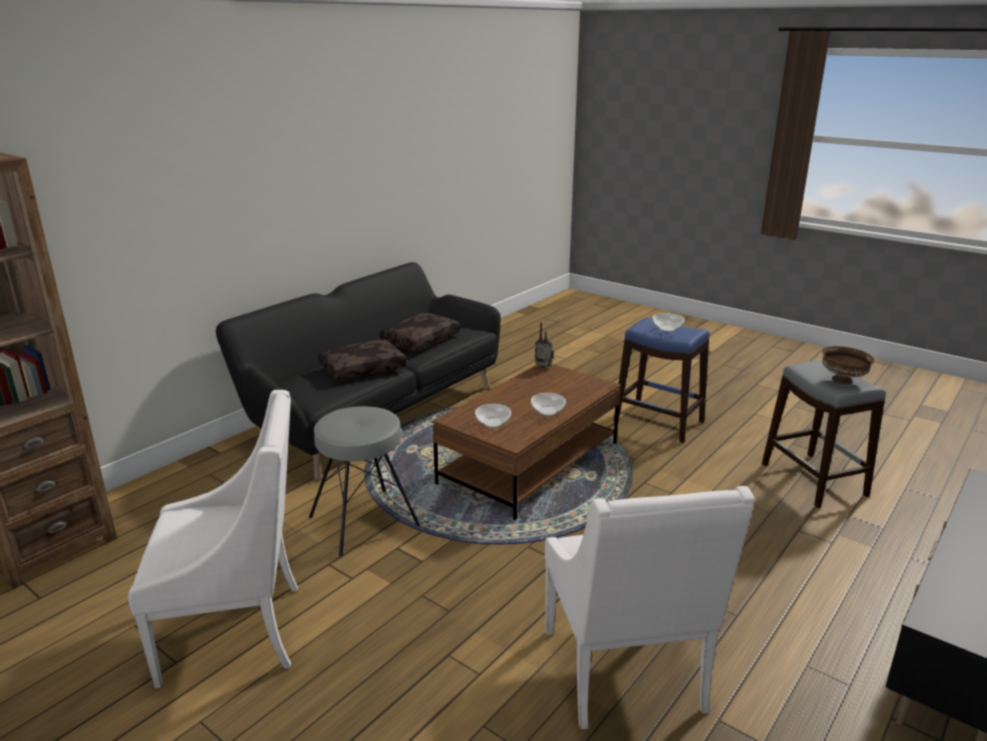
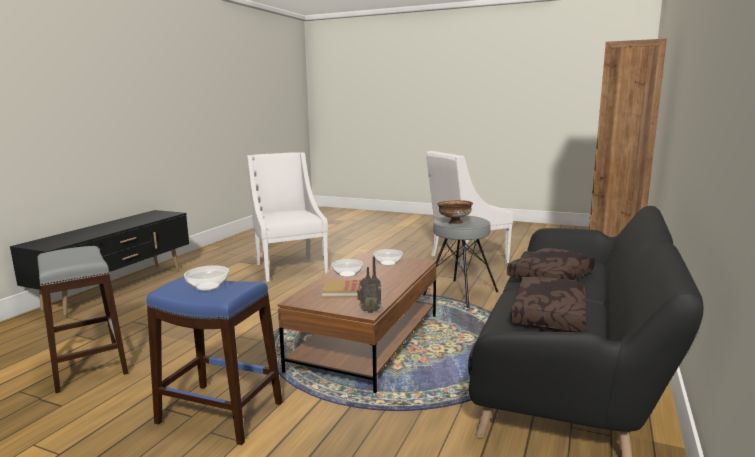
camera: 165 degrees right, 10 degrees down
(556, 390) = (345, 291): none -> book
(843, 380) = (70, 253): brown bowl -> brown bowl (454, 222)

